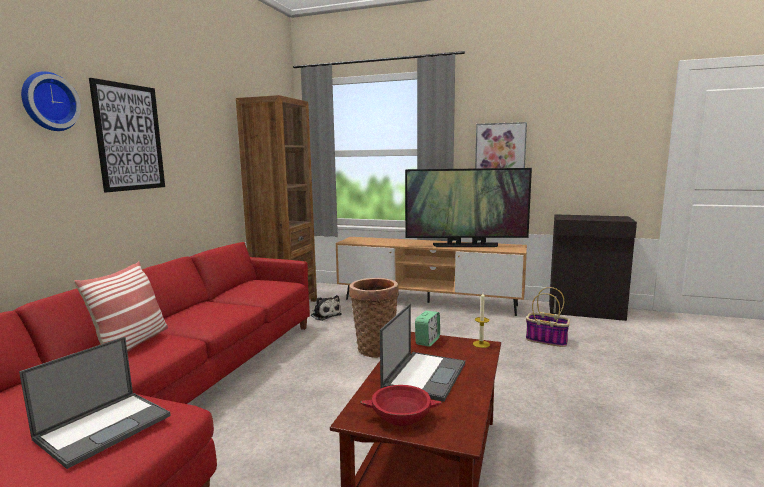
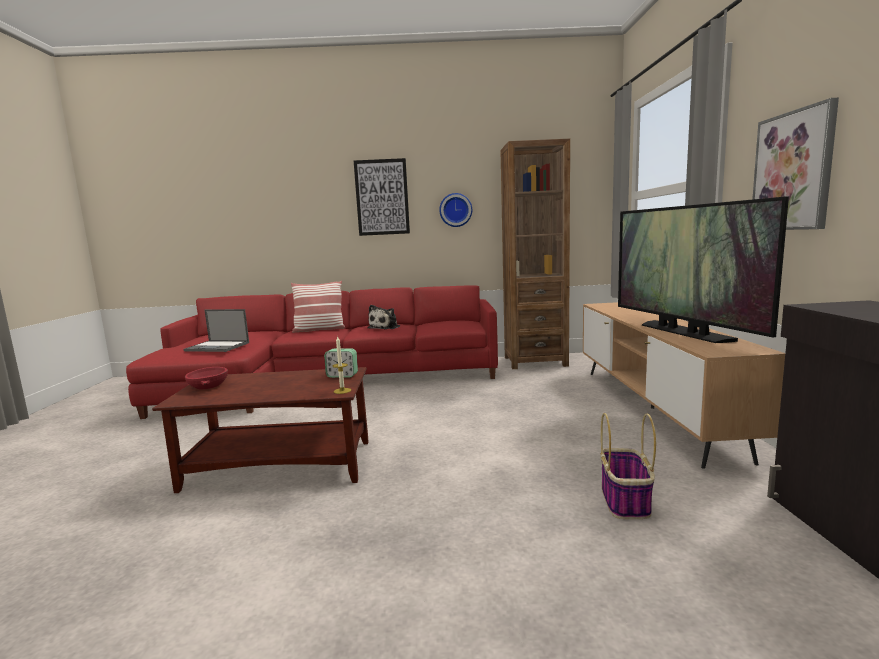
camera: 70 degrees right, 0 degrees up
(48, 102) = (326, 180): wall clock -> wall clock (455, 210)
(325, 315) = (534, 377): plush toy -> plush toy (385, 327)
(374, 348) = (477, 409): basket -> none
(424, 375) = (272, 383): laptop -> none

